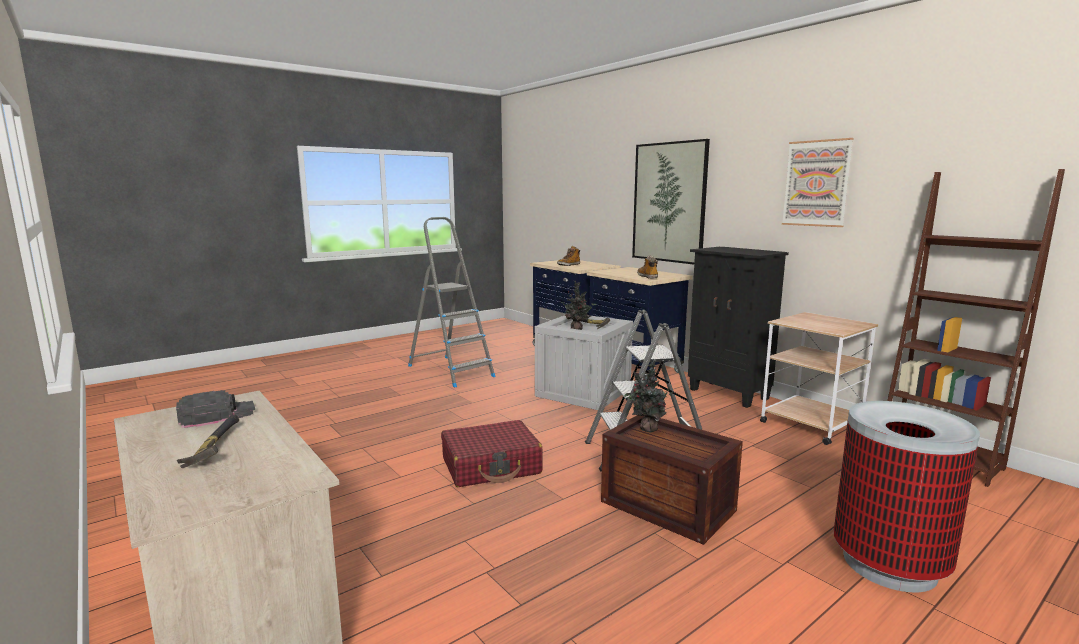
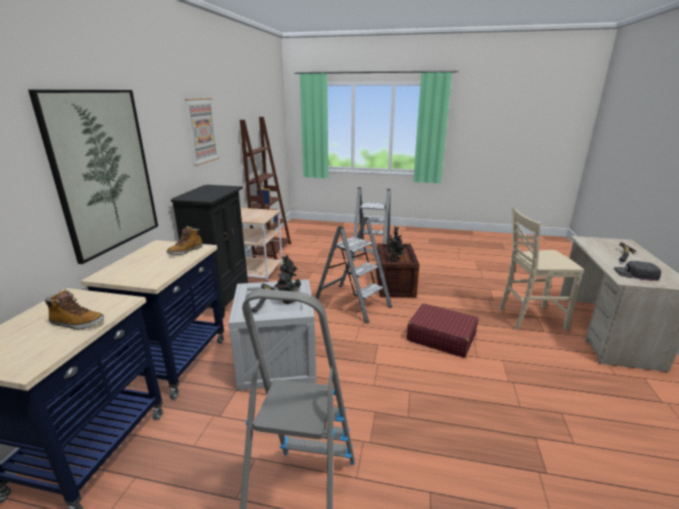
camera: 130 degrees left, 10 degrees up
(394, 563) = (529, 318): none -> beige chair
(888, 564) = (371, 252): trash can -> grey step ladder

